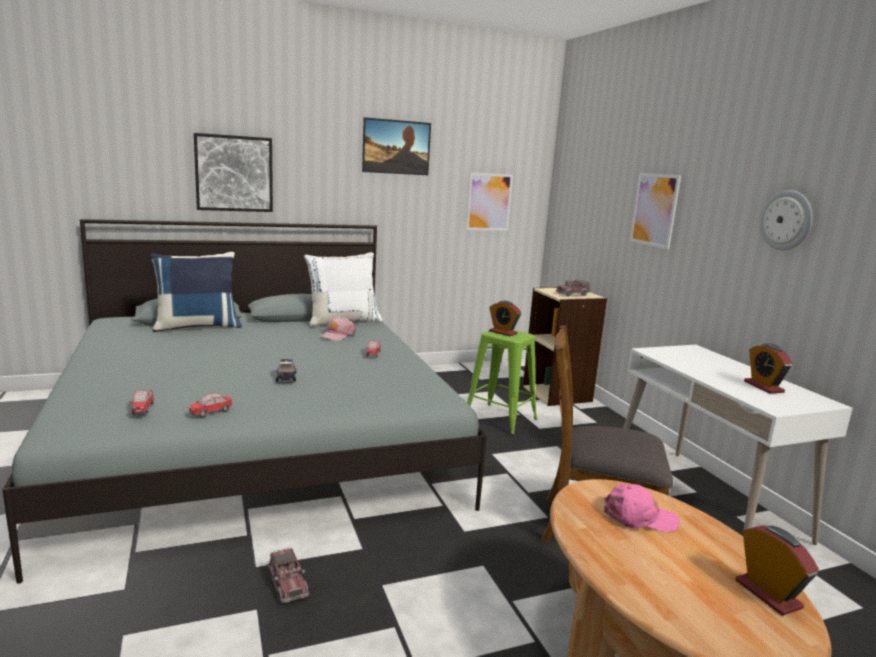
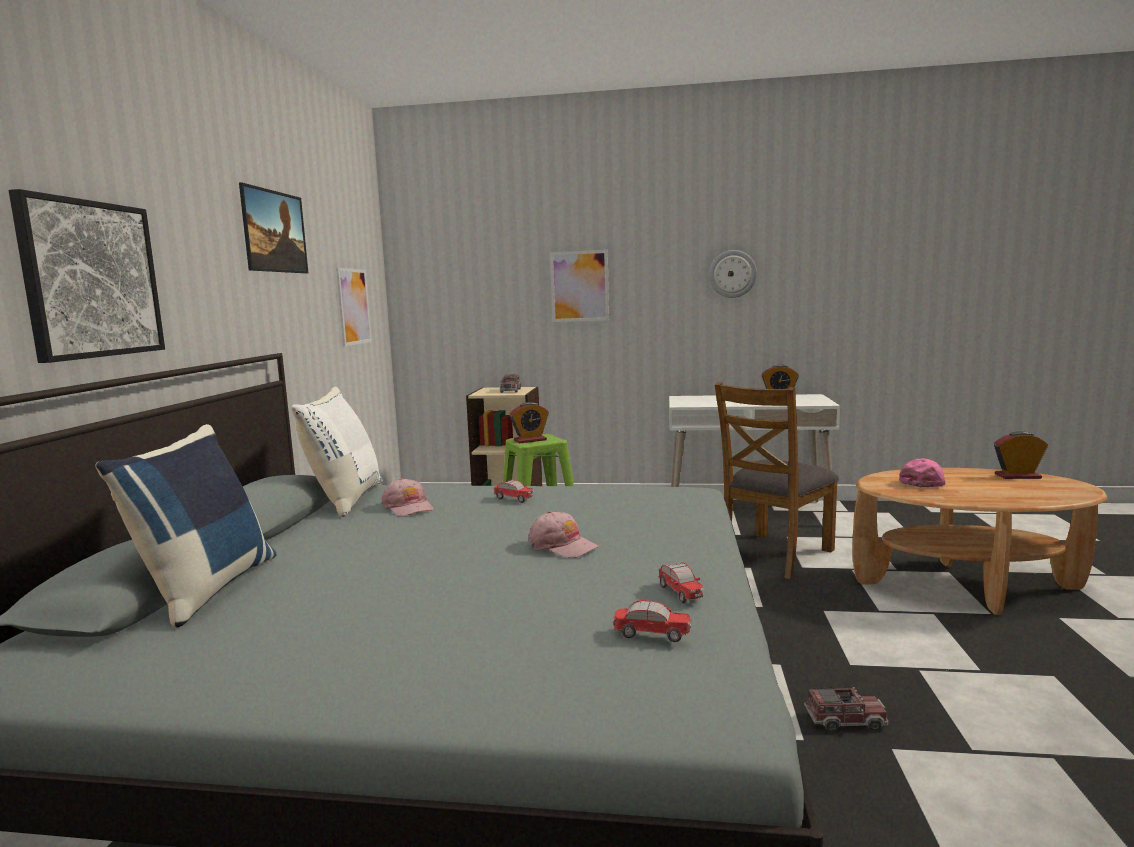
camera: 60 degrees left, 5 degrees down
(286, 377) = (562, 546): toy car -> pink cap

